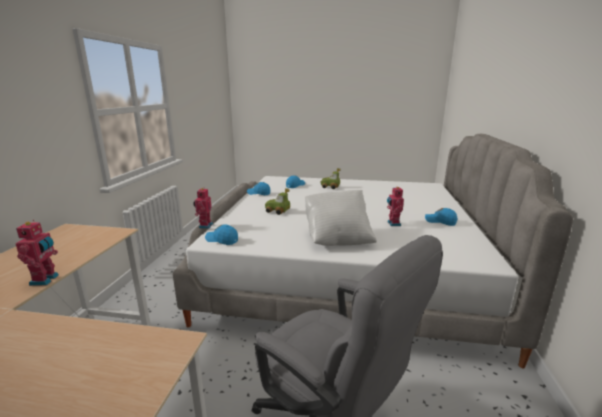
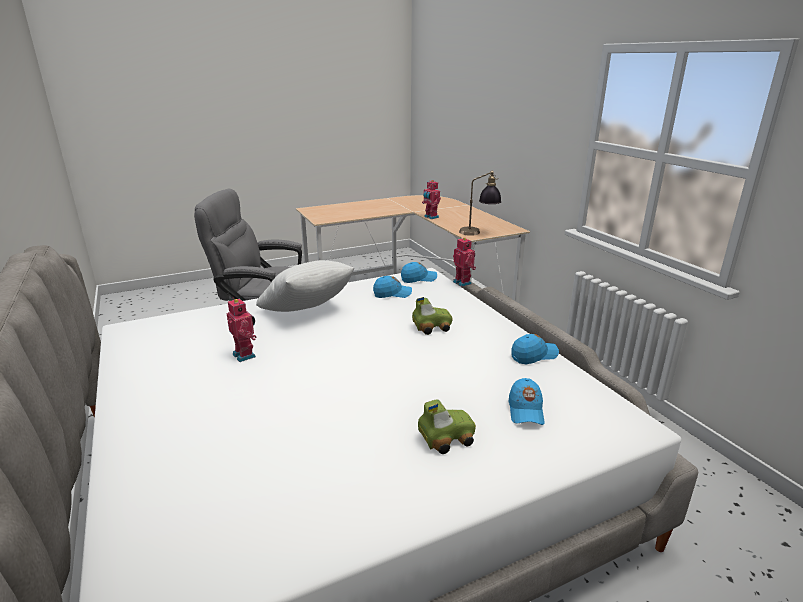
camera: 145 degrees right, 5 degrees up
(101, 234) = (478, 233): none -> table lamp
(440, 221) = (164, 385): blue cap -> blue cap (392, 294)

